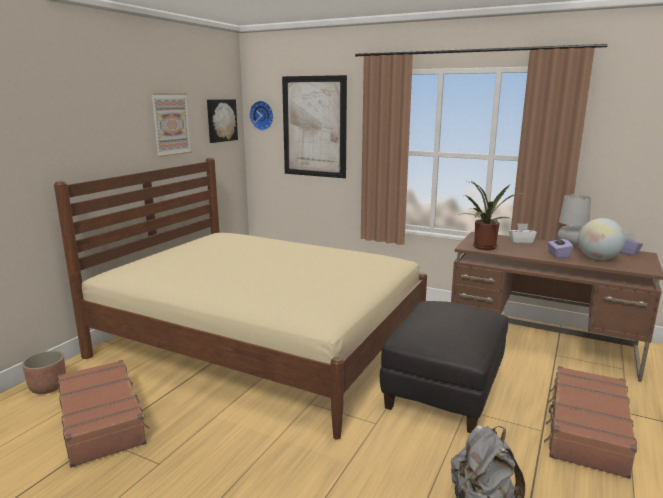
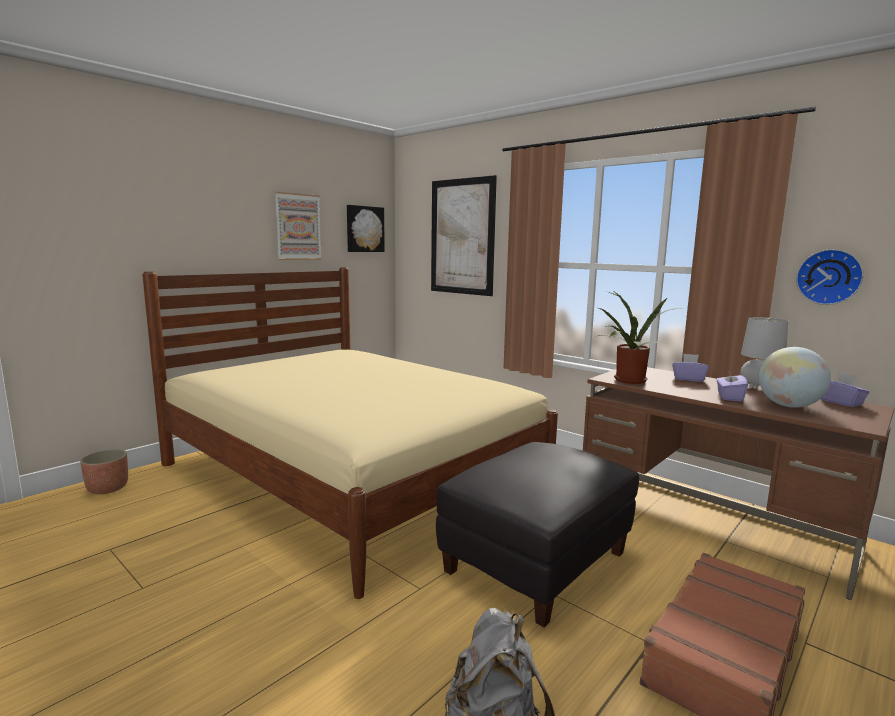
camera: 15 degrees right, 5 degrees down
(103, 420) = (128, 530): brown suitcase -> none
(262, 115) = (412, 226): wall clock -> wall clock (829, 277)
(521, 241) = (688, 379): white tissue box -> purple tissue box

